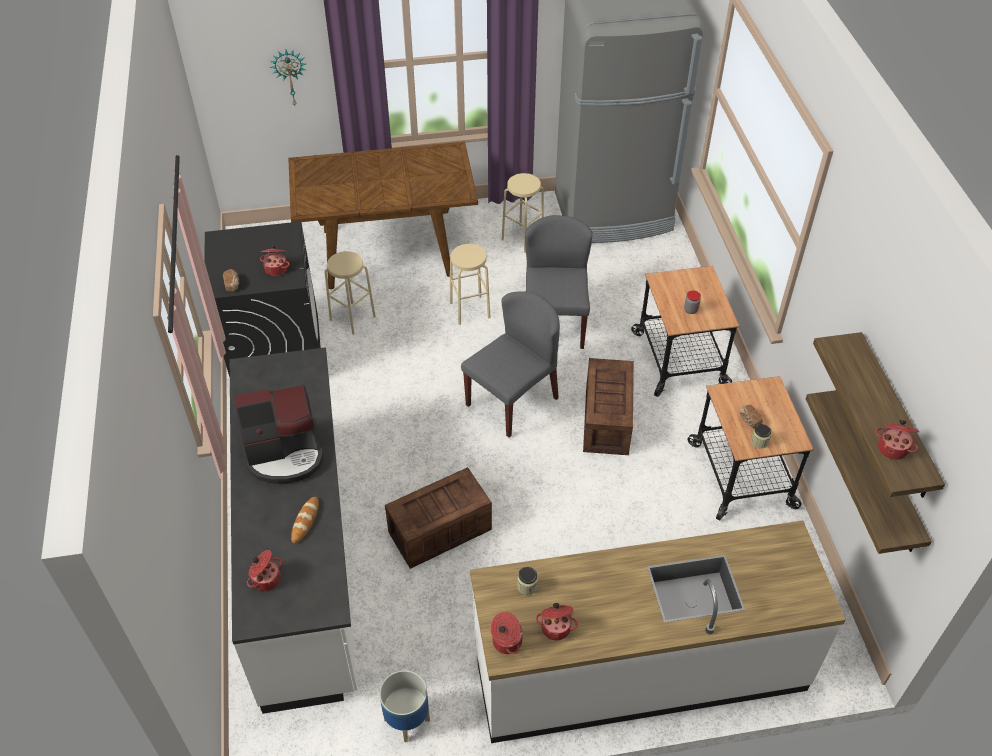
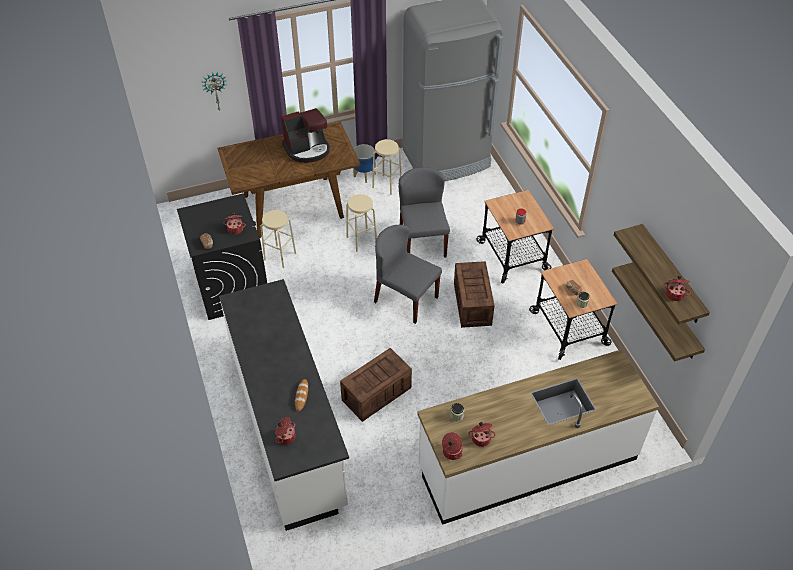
camera: 10 degrees left, 0 degrees up
(284, 454) = (275, 354): coffee machine -> coffee machine (307, 149)
(406, 720) = (383, 519): planter -> planter (364, 175)
(512, 400) = (405, 299): grey chair -> grey chair turned 90 degrees counterclockwise

